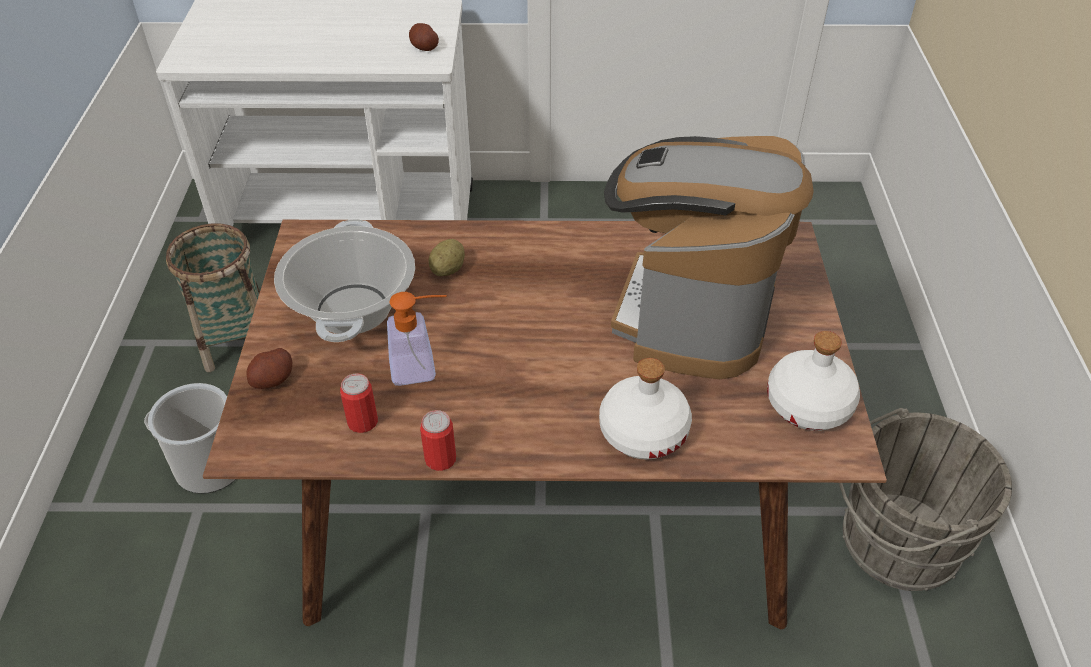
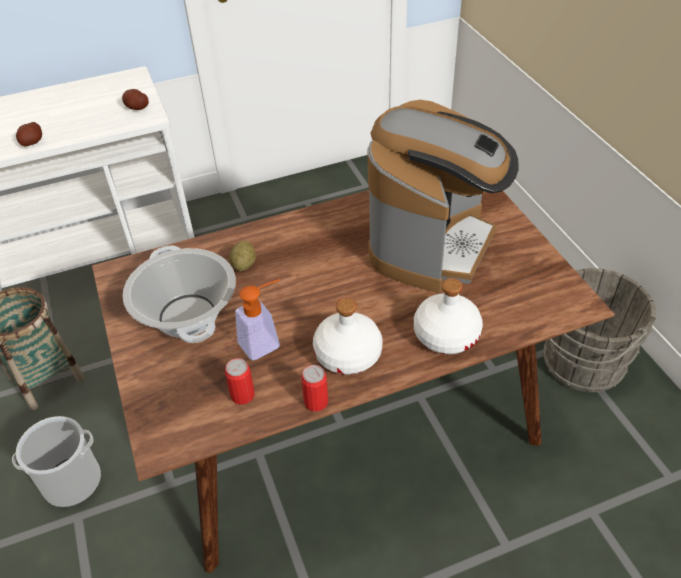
camera: 20 degrees left, 0 degrees up
(273, 379) = (154, 387): potato -> potato (32, 142)
(691, 313) = (433, 244): coffee machine -> coffee machine turned 150 degrees counterclockwise
(808, 405) = (541, 282): white bottle -> white bottle (347, 355)

